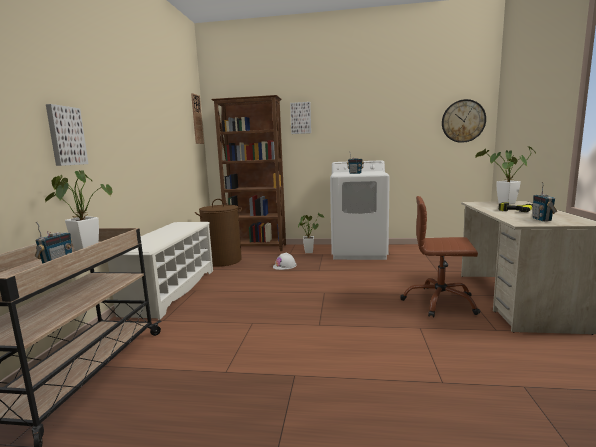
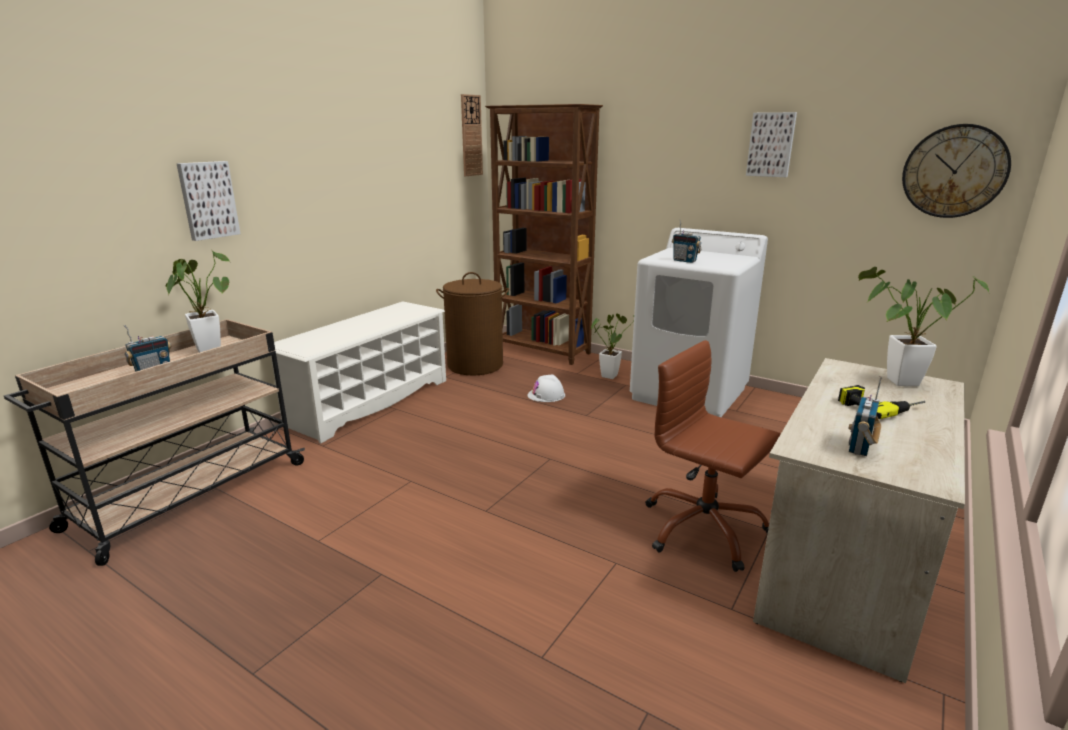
camera: 25 degrees right, 10 degrees up
(300, 118) = (632, 141): picture -> picture (771, 144)

